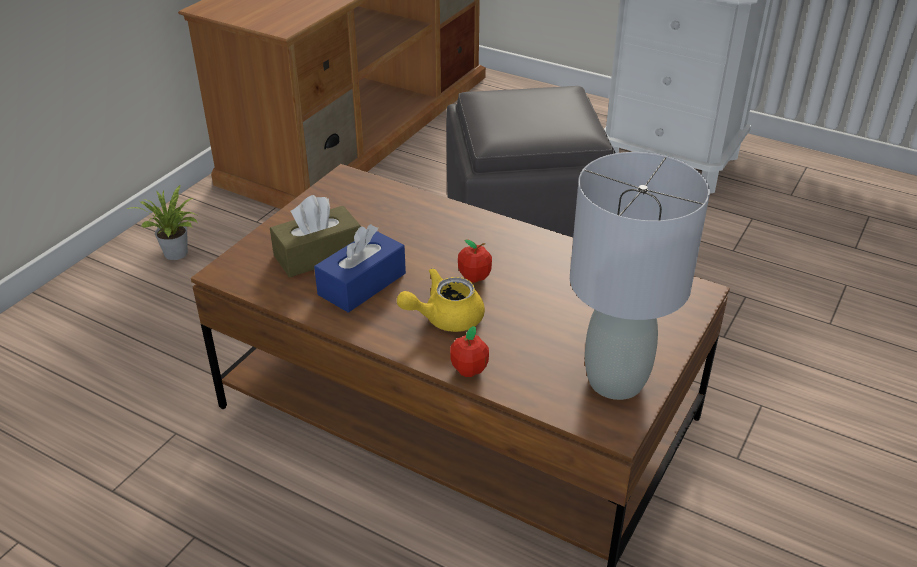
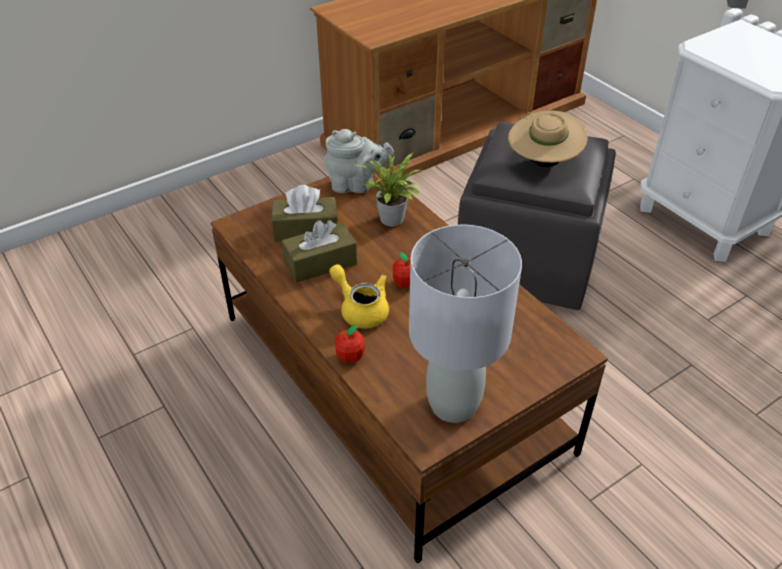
camera: 25 degrees right, 5 degrees up
(177, 255) = (266, 194): potted plant -> potted plant (392, 221)
(344, 193) = (356, 185): none -> grey teapot
(362, 284) = (320, 263): blue tissue box -> brown tissue box
(444, 318) = (361, 309): yellow teapot -> yellow teapot turned 45 degrees clockwise
(538, 120) = (543, 162): none -> beige hat

